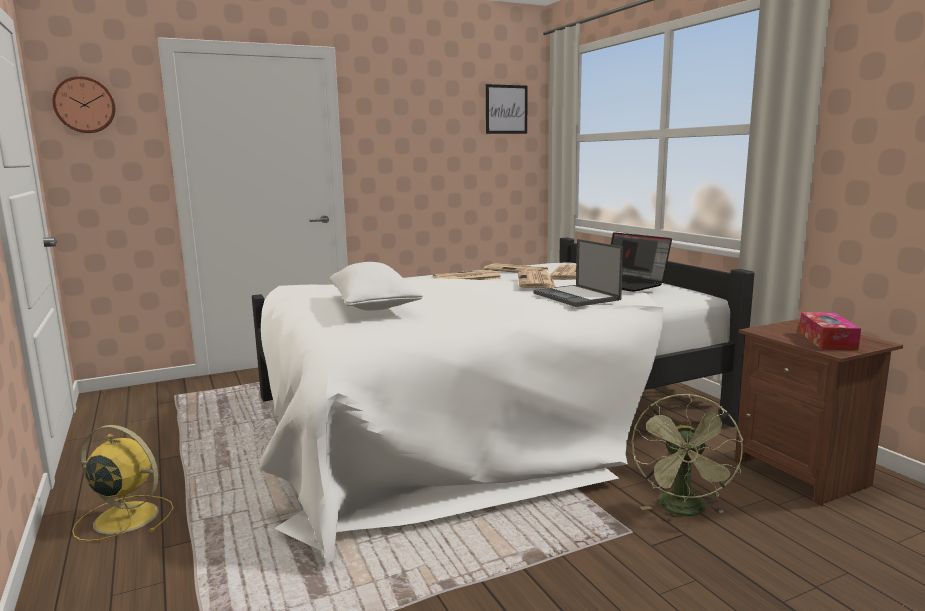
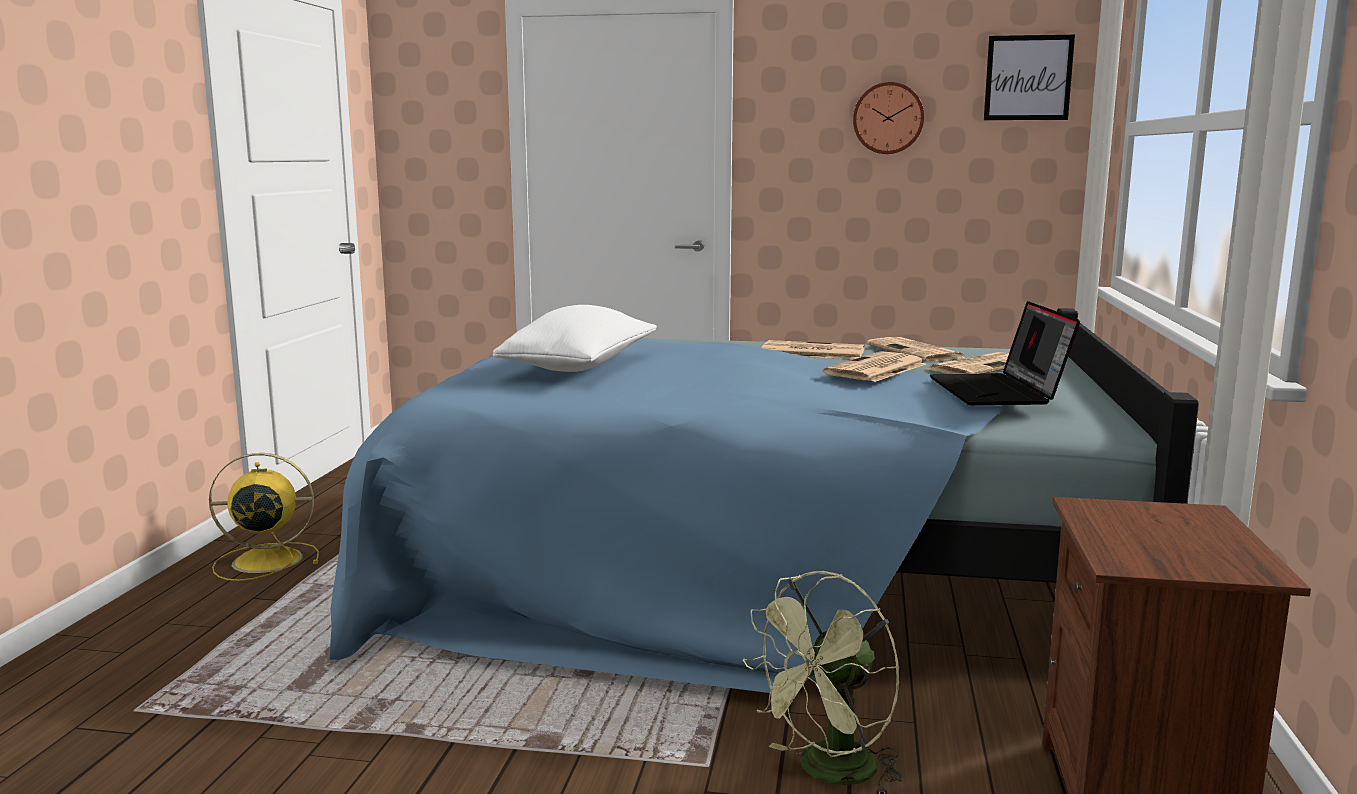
camera: 35 degrees right, 0 degrees up
(84, 105) = (422, 88): wall clock -> wall clock (888, 118)
(124, 517) = (264, 561): yellow fan -> yellow fan turned 60 degrees counterclockwise
(480, 417) = (756, 567): white bed -> blue bed
(577, 297) = (864, 398): laptop -> none
(827, 340) = (1162, 546): tissue box -> none

